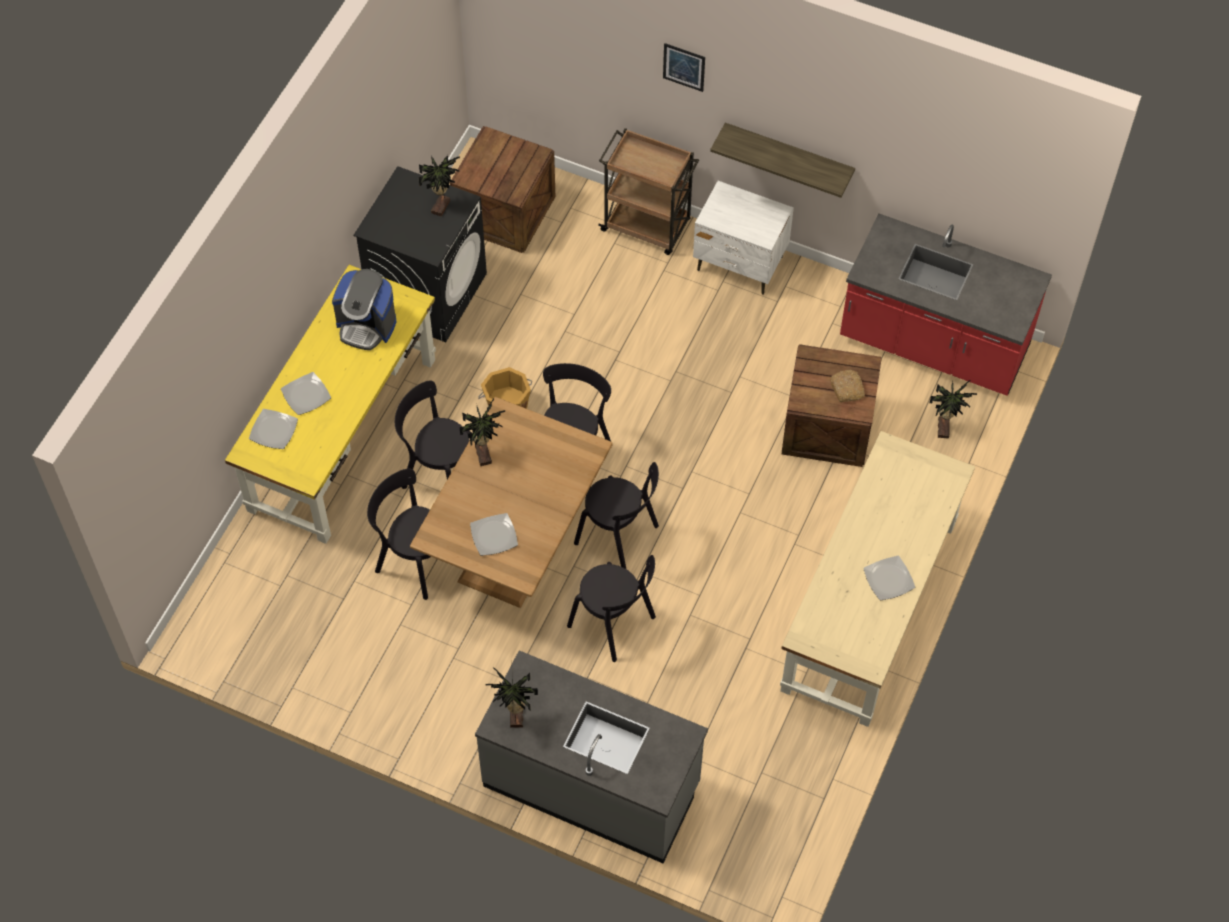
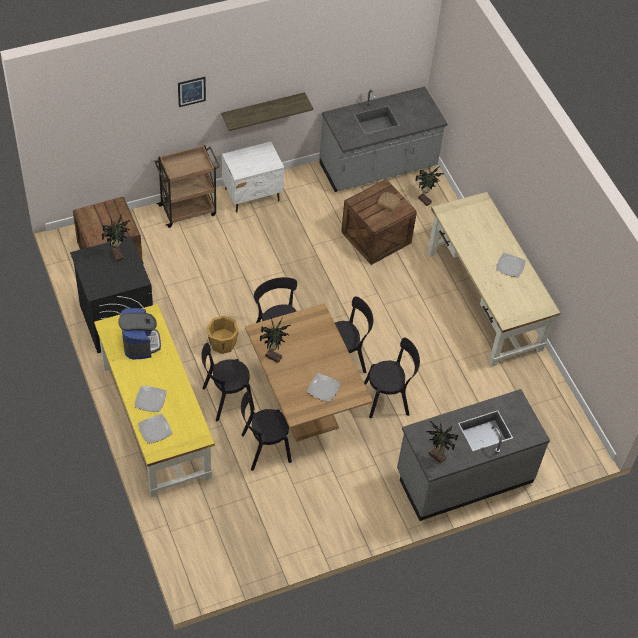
camera: 50 degrees left, 5 degrees down
(366, 326) = (140, 343): coffee machine -> coffee machine turned 75 degrees counterclockwise
(934, 344) = (378, 167): red counter -> grey counter

